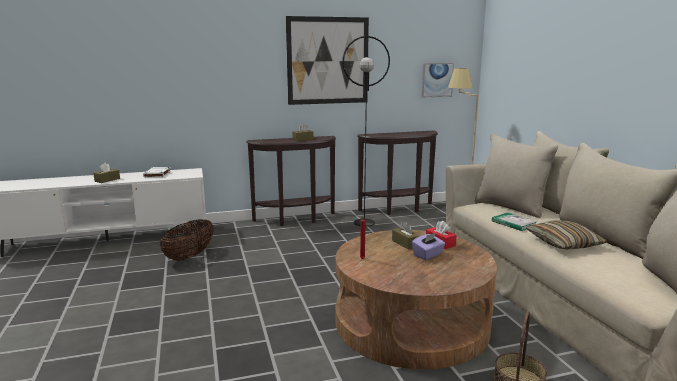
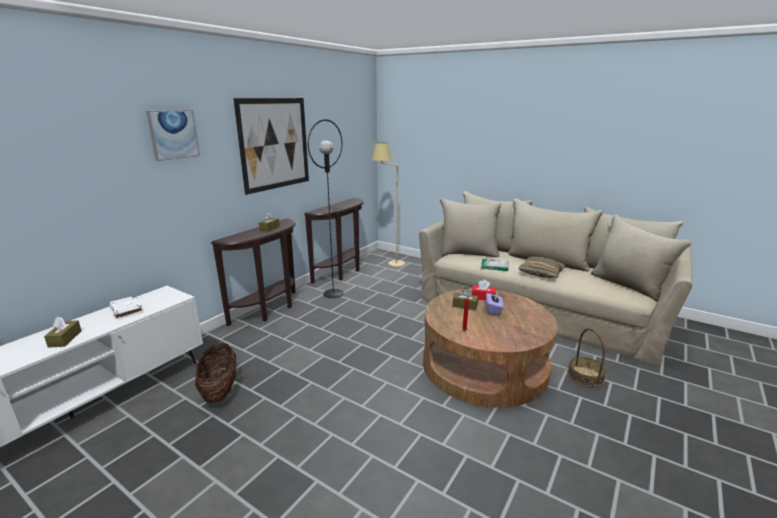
camera: 40 degrees left, 5 degrees up
(437, 80) = (352, 153): picture -> picture (173, 134)

